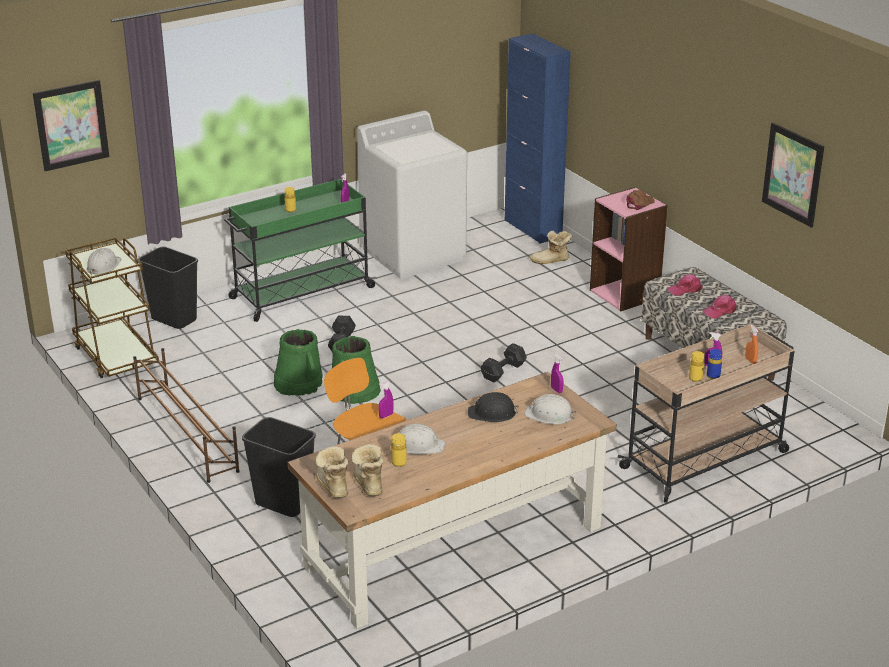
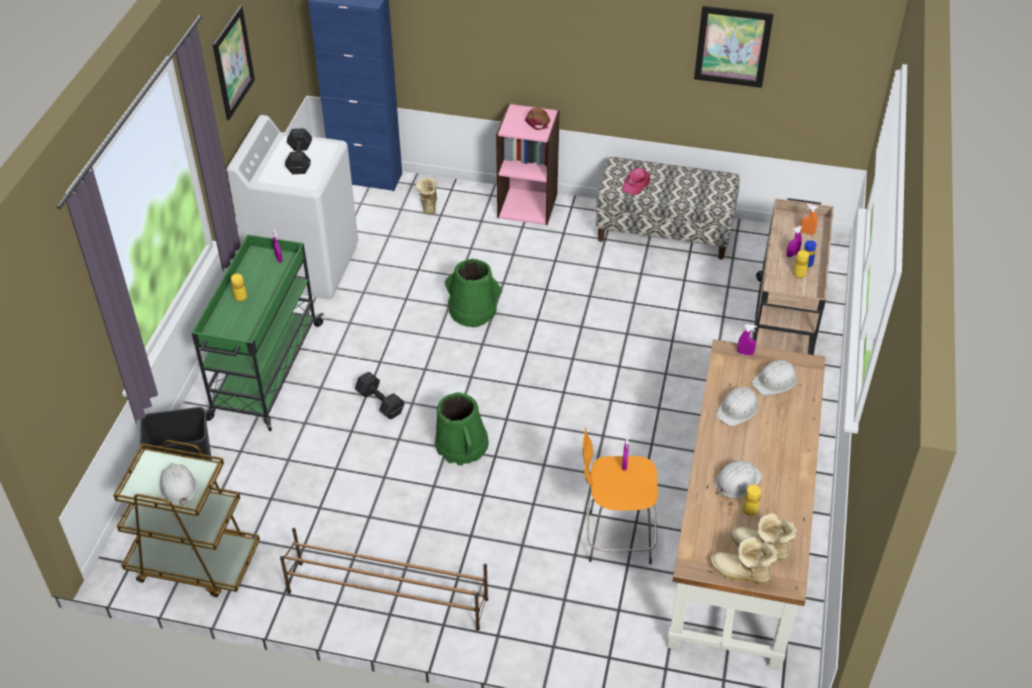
camera: 45 degrees left, 15 degrees up
(71, 125) = (44, 353): picture -> picture (233, 62)
(282, 504) = (567, 602): black trash can -> none
(298, 384) = (404, 471): green bucket -> green bucket (473, 310)
(492, 413) = (738, 409): black hard hat -> white hard hat
(504, 371) = (545, 342): black dumbbell -> black dumbbell (300, 159)
(551, 261) = (428, 205): boot -> boot turned 135 degrees clockwise
(720, 311) = (686, 191): pink cap -> none

